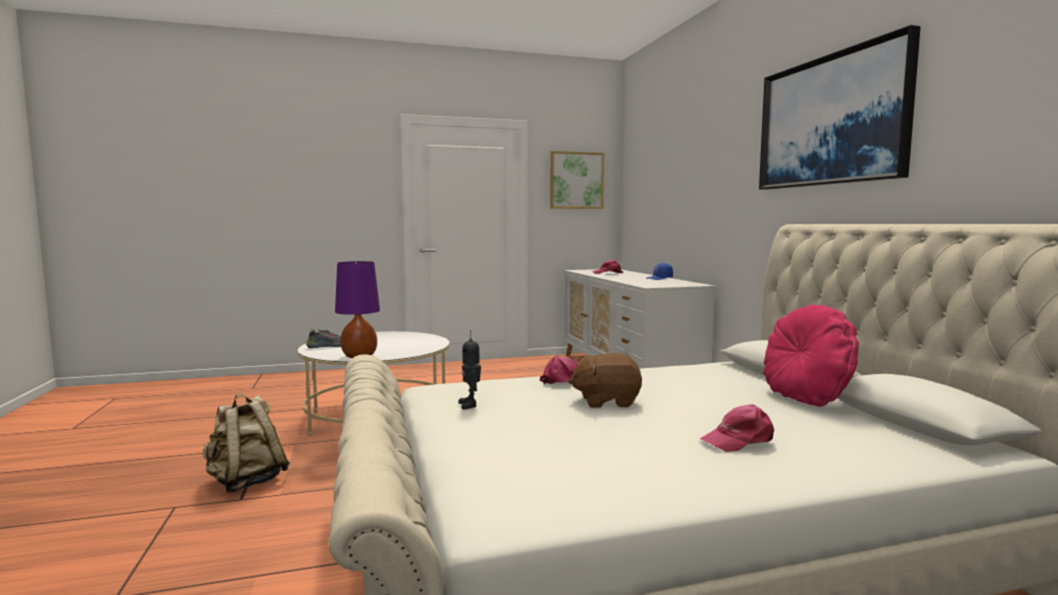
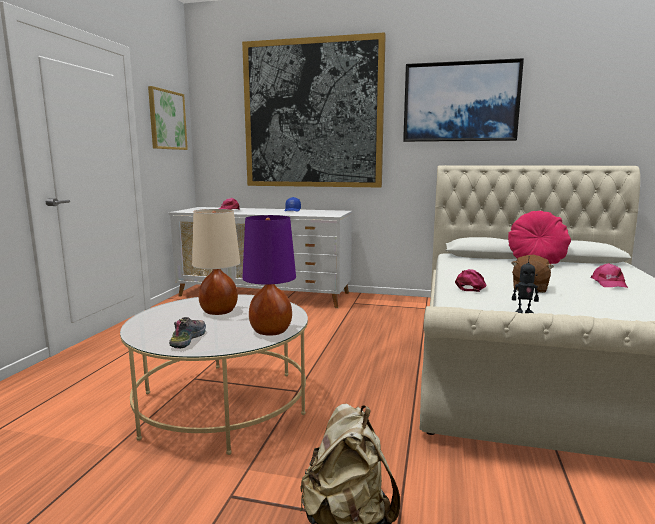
camera: 60 degrees left, 5 degrees up
(393, 341) = (218, 311): none -> beige table lamp
(692, 161) = (313, 115): none -> picture

